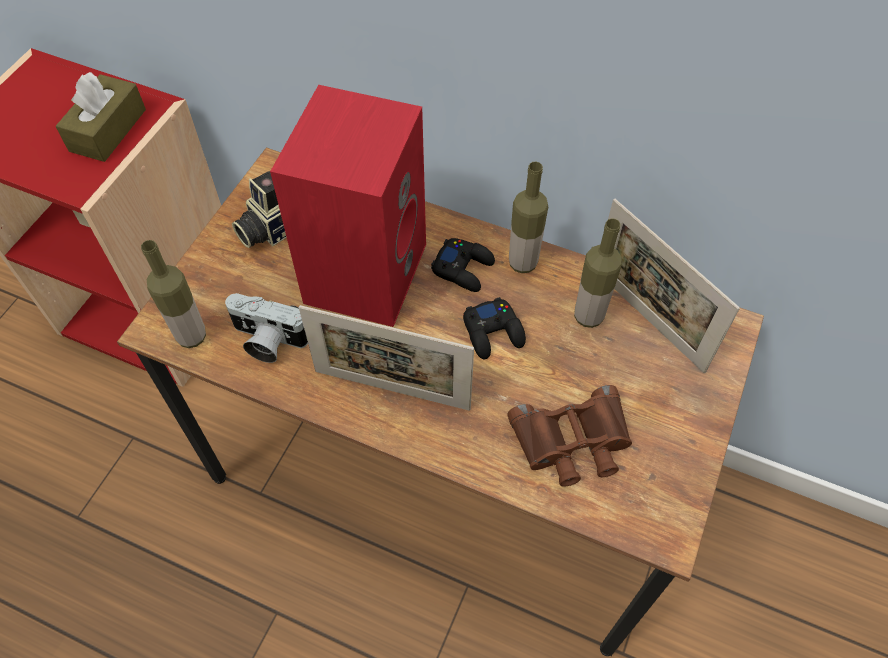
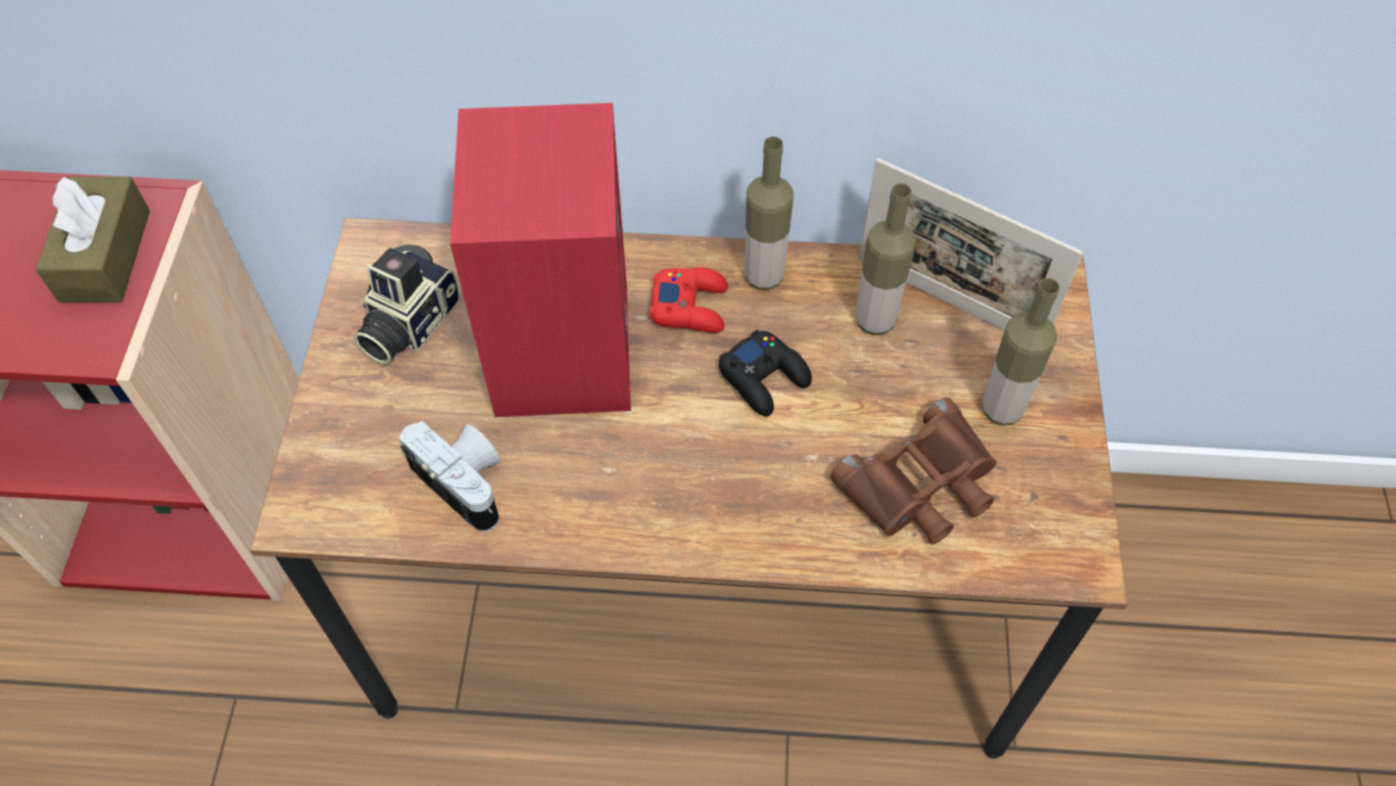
camera: 20 degrees left, 0 degrees up
(191, 336) = (357, 509): bottle -> bottle (1001, 409)
(267, 341) = (467, 482): camera -> camera turned 135 degrees counterclockwise
(391, 389) = (664, 493): picture frame -> none
(463, 268) = (690, 306): black game controller -> red game controller

